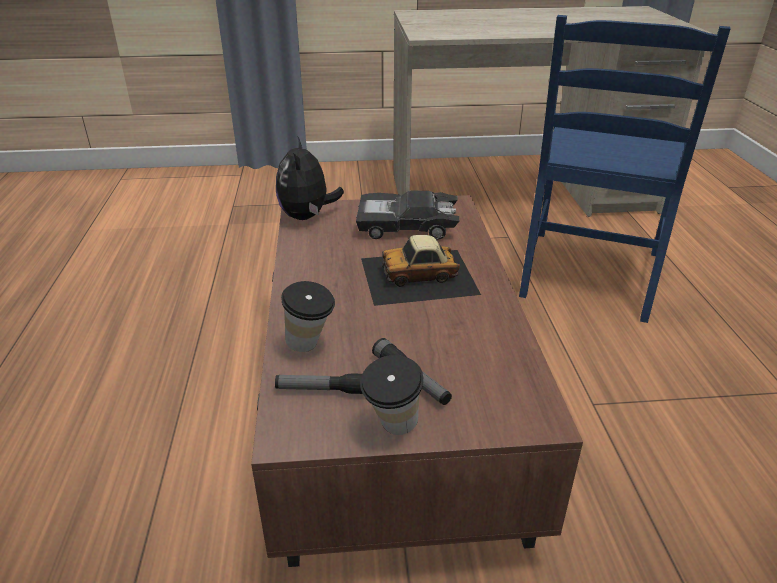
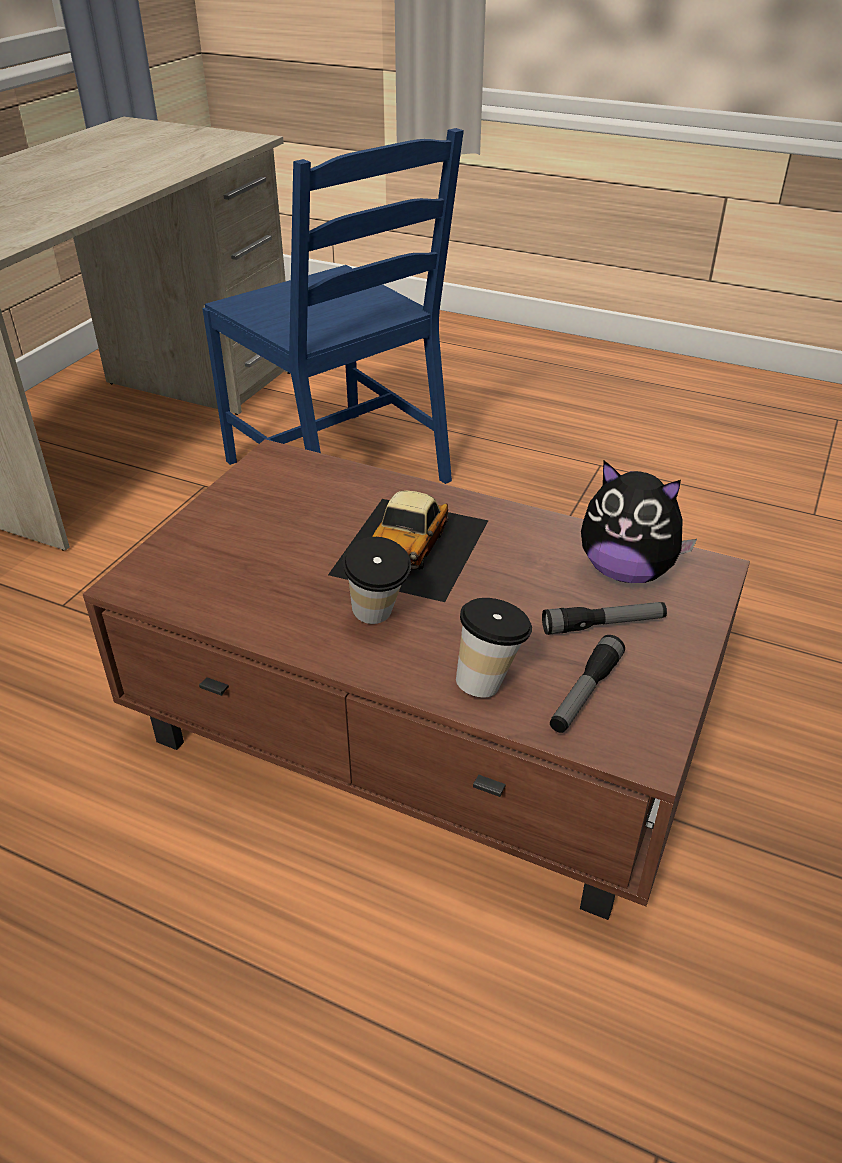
camera: 60 degrees left, 5 degrees up
(307, 216) = (162, 583): plush toy -> plush toy (626, 571)
(392, 430) = (677, 668): cup -> cup (378, 620)
(407, 226) = (286, 511): black toy car -> none

